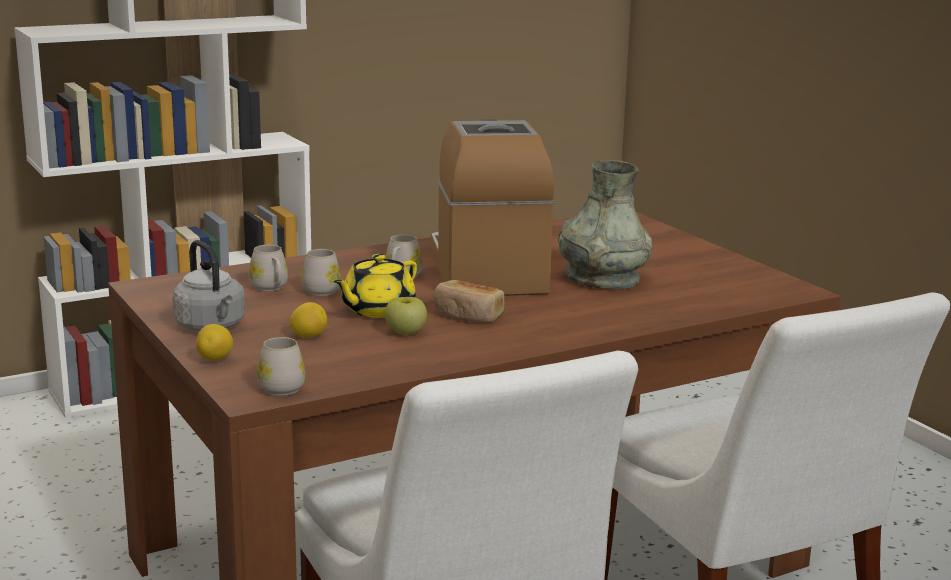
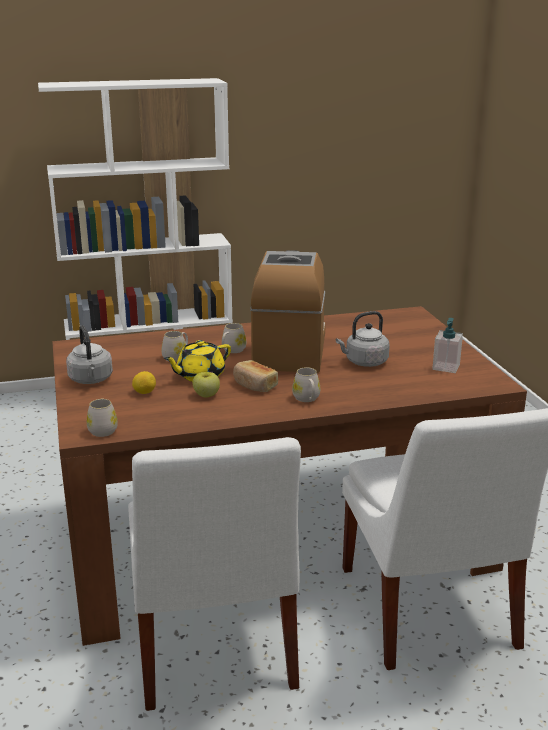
camera: 15 degrees right, 5 degrees up
(215, 359) = (78, 405): lemon -> none
(271, 288) = (145, 353): white mug -> white mug (307, 399)
(602, 278) = (364, 362): grey vase -> grey kettle
(717, 276) = (446, 367): none -> soap dispenser

